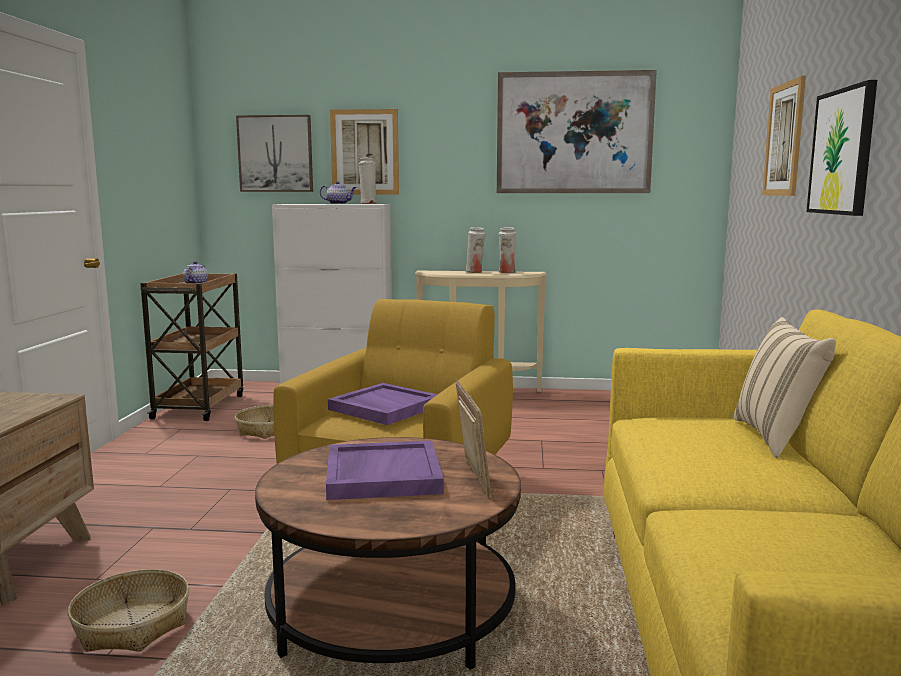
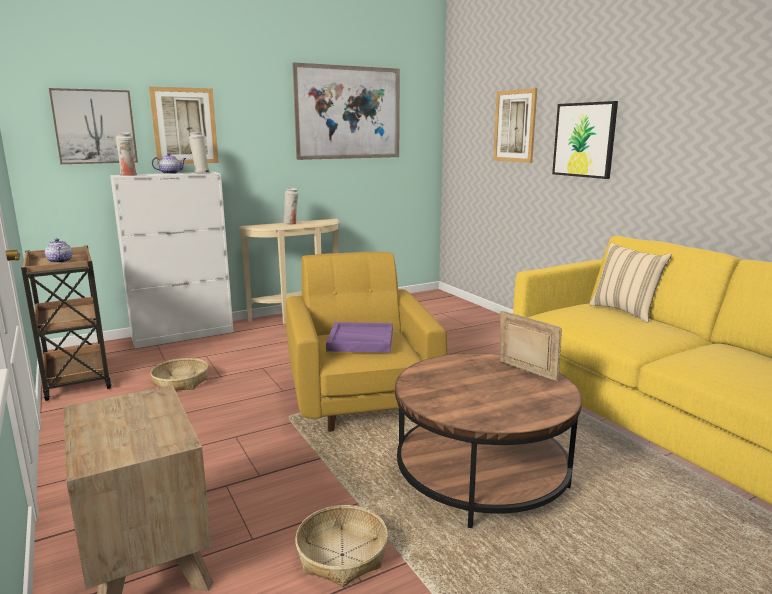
camera: 35 degrees left, 5 degrees up
(382, 474) = (476, 385): purple tray -> none
(507, 272) = (314, 221): white vase -> white vase (128, 175)

